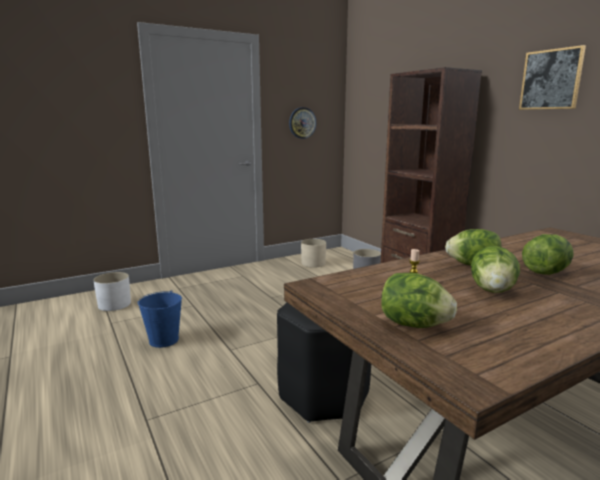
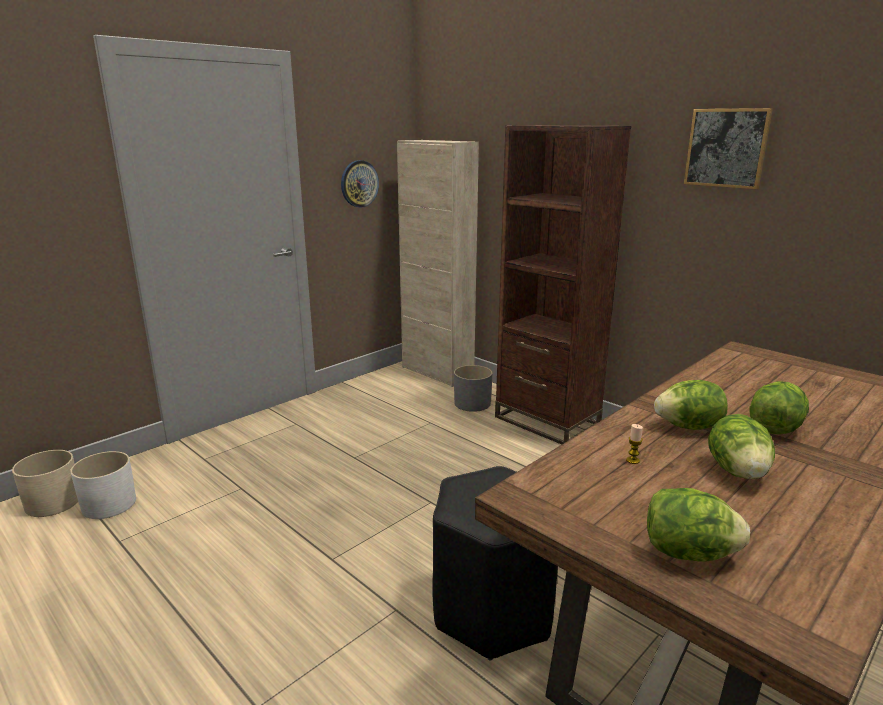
camera: 15 degrees left, 5 degrees up
(164, 340) = (222, 559): blue bucket -> none
(313, 263) = (391, 389): beige planter -> beige planter (53, 502)
(349, 257) = (437, 372): none -> beige cabinet

